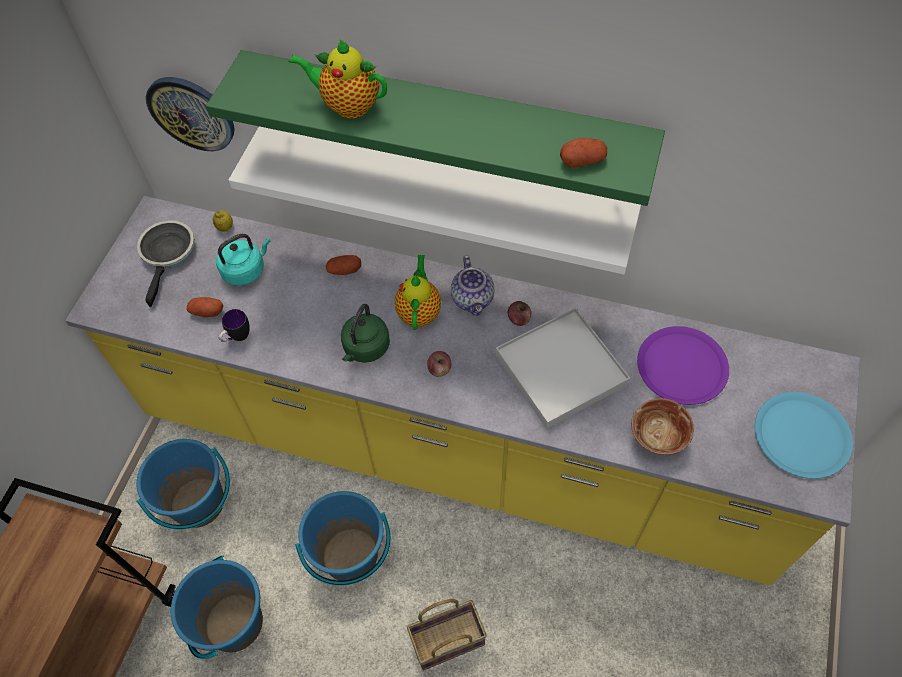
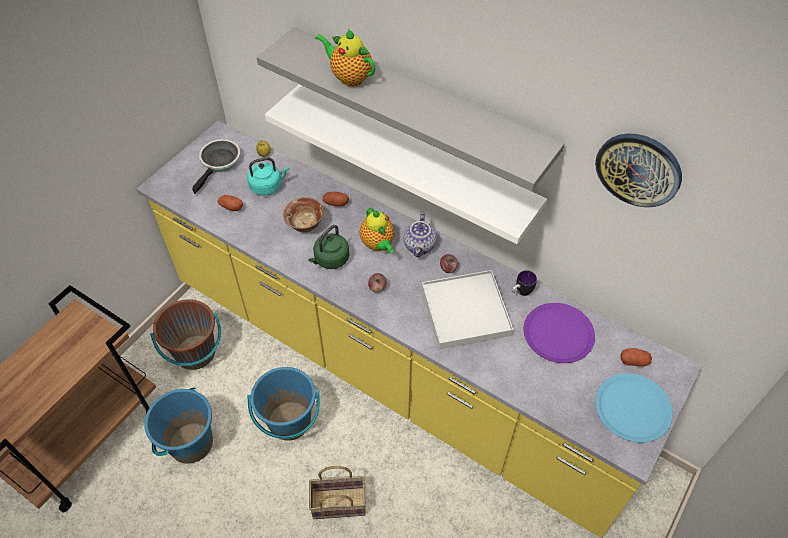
camera: 15 degrees right, 5 degrees down
(191, 113) = (257, 65): wall clock -> wall clock (638, 169)
(198, 503) = (195, 353): blue bucket -> brown bucket
(237, 338) = (245, 229): mug -> mug (521, 292)
(419, 311) = (378, 244): teapot -> teapot turned 135 degrees clockwise
(445, 119) = (418, 104): green shelf -> grey shelf
(582, 161) = (495, 149): potato -> potato (634, 361)
(657, 438) = (519, 379): bowl -> bowl (305, 225)

